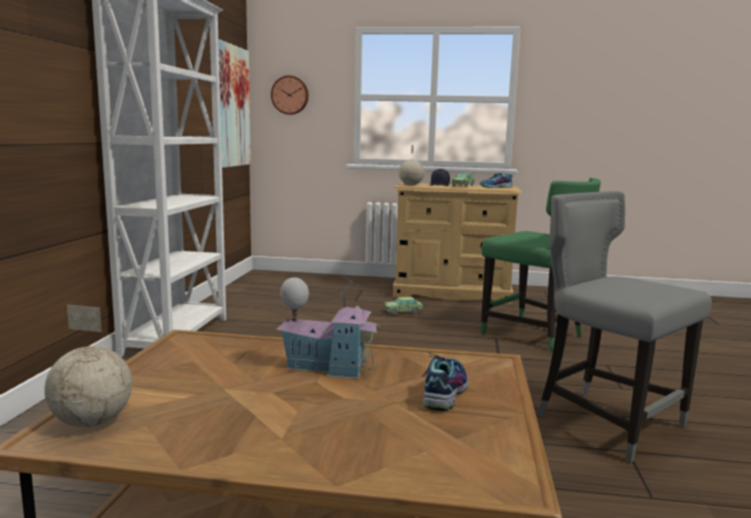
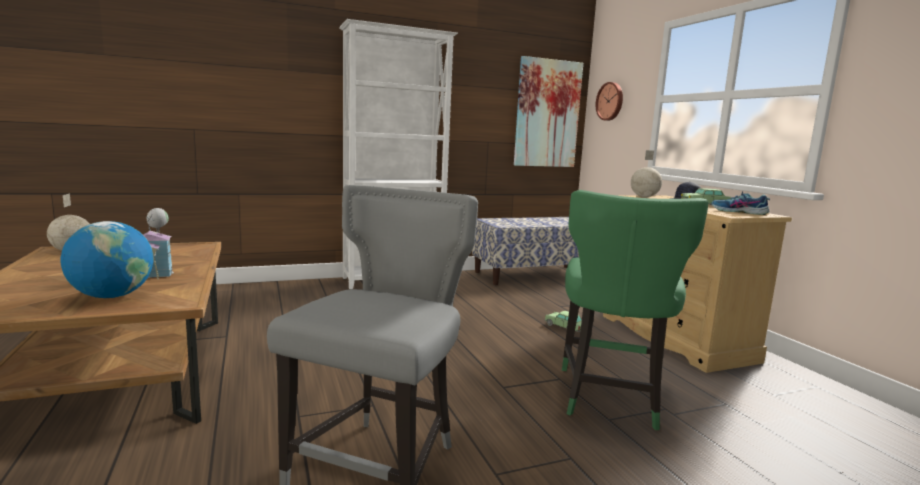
camera: 60 degrees right, 0 degrees up
(260, 286) = (533, 275): none -> bench
(443, 391) = (112, 296): shoe -> globe

